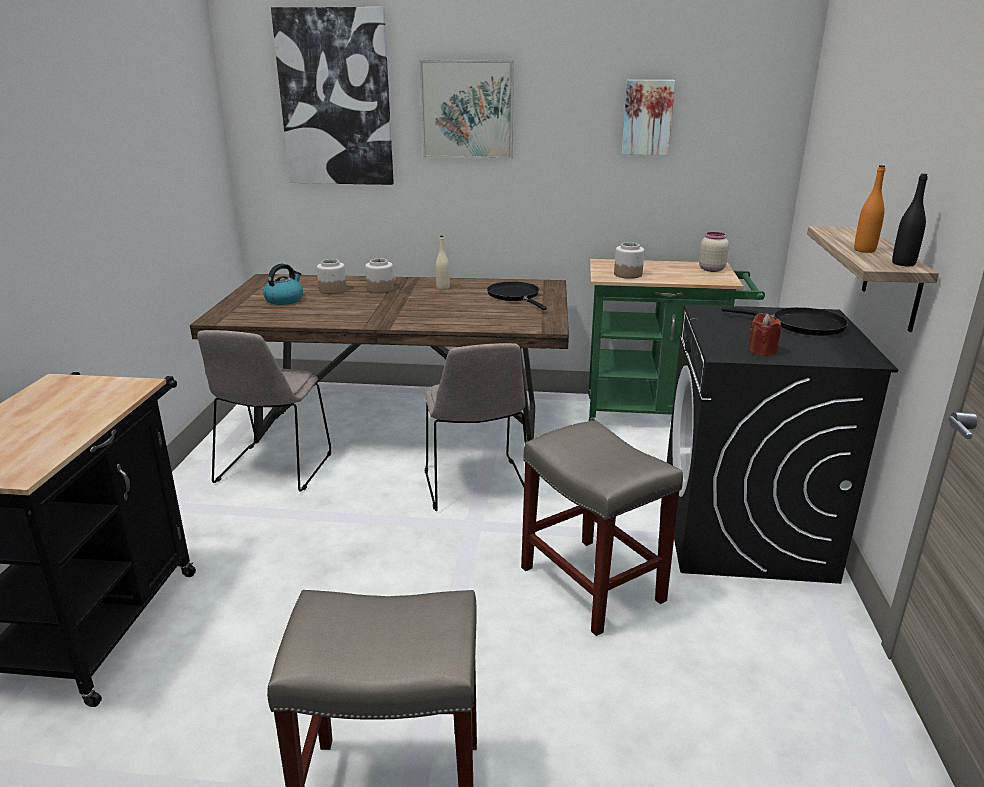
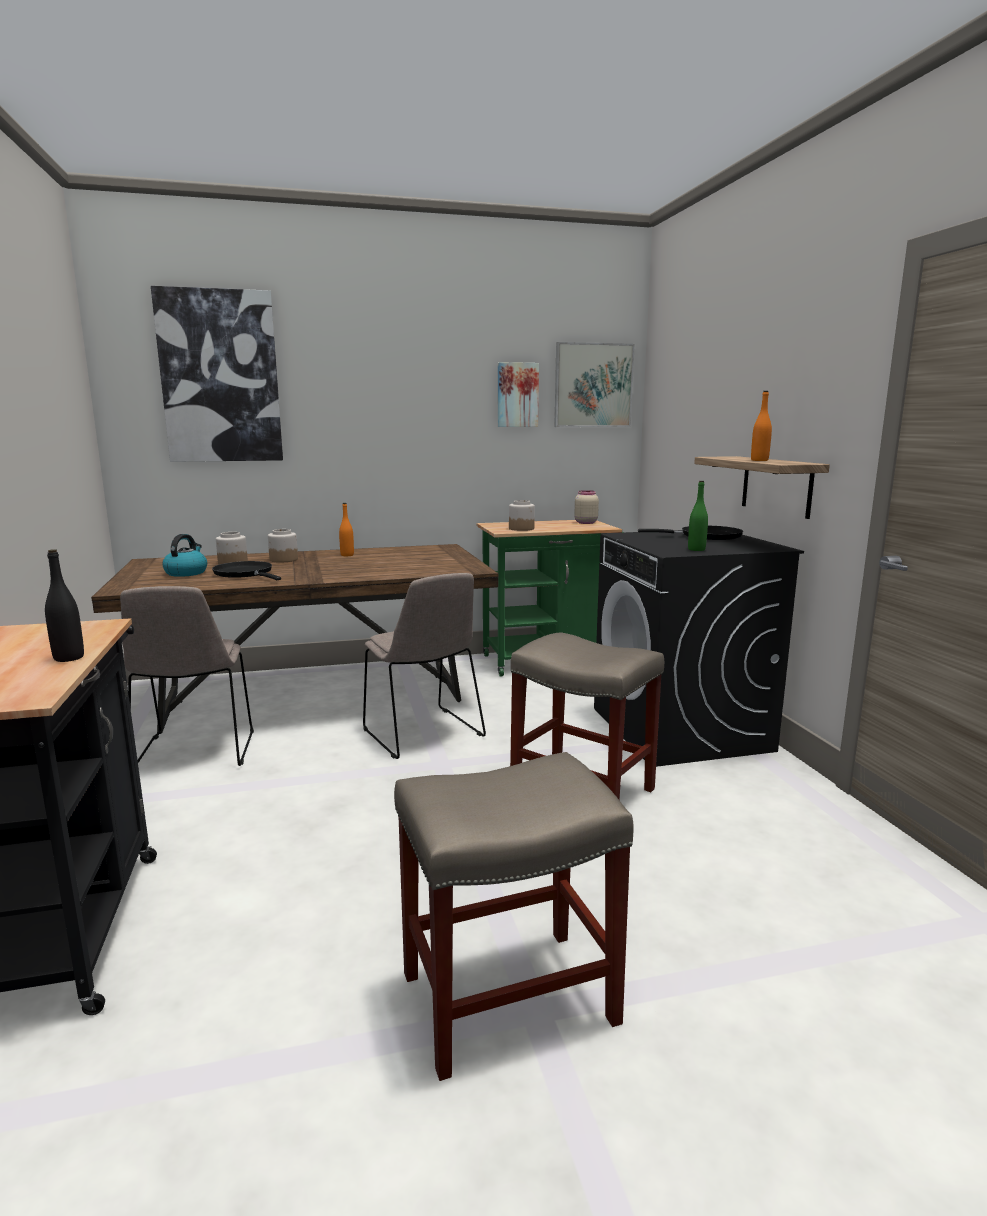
camera: 20 degrees left, 10 degrees down
(443, 288) = (347, 555): beige bottle -> orange bottle
(467, 110) = (355, 388): picture -> picture (593, 385)
(515, 296) = (422, 555): black frying pan -> black frying pan (245, 574)
(762, 351) = (696, 549): red candle -> green bottle
(903, 264) = (798, 462): black bottle -> black bottle (69, 658)

